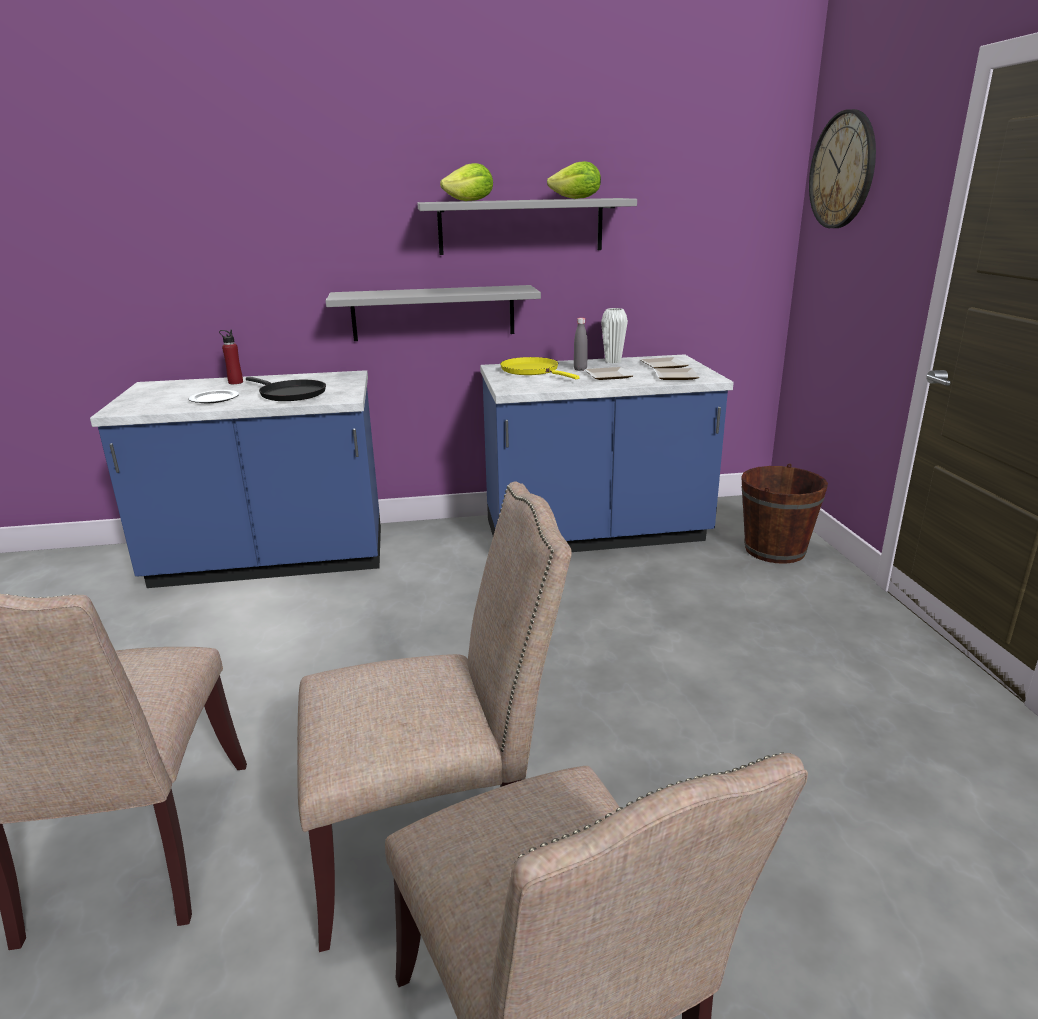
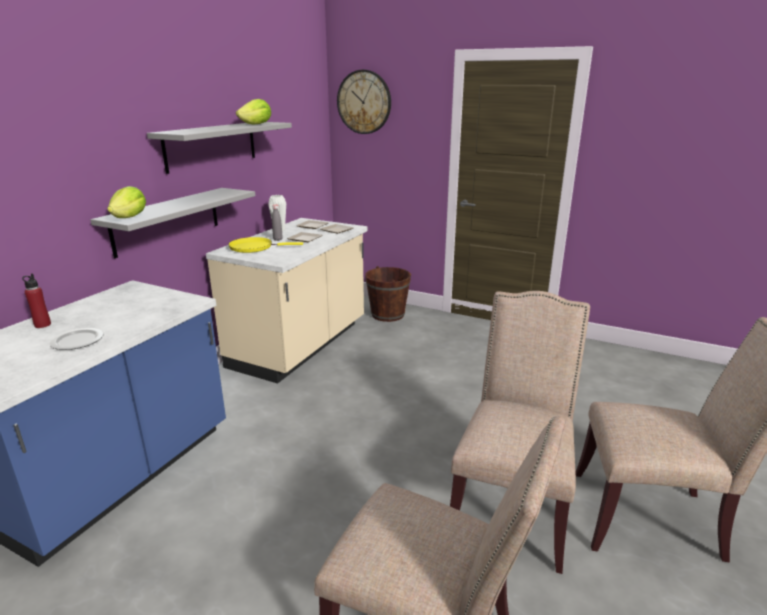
camera: 55 degrees left, 0 degrees up
(290, 394) = (137, 314): black frying pan -> none
(470, 201) = (200, 130): lettuce -> lettuce (130, 217)
(595, 534) = (300, 345): blue counter -> beige counter

